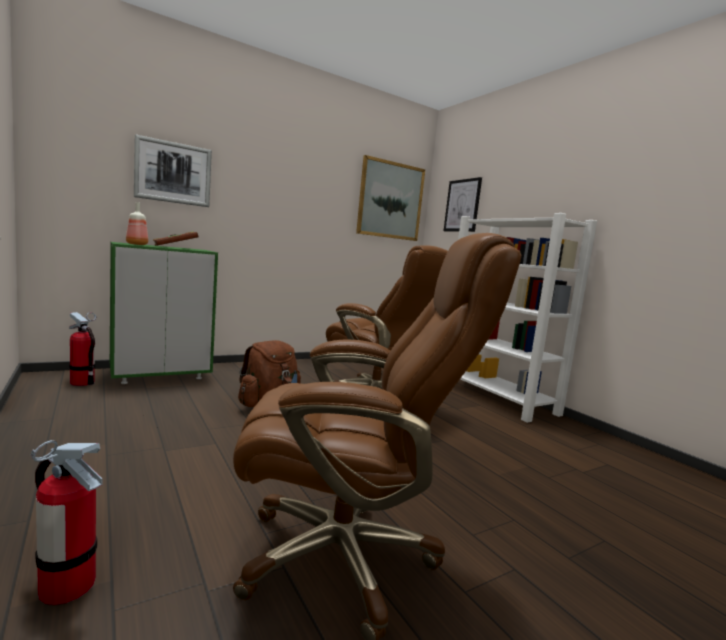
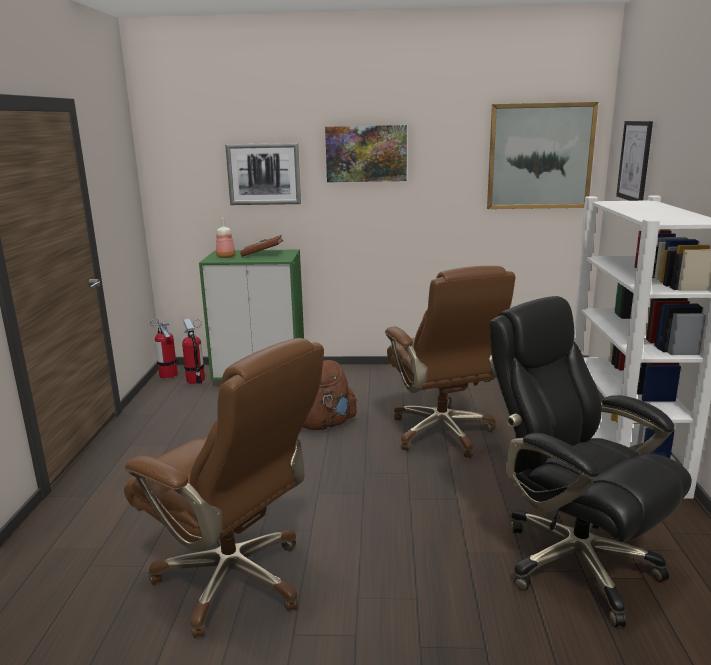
camera: 35 degrees right, 10 degrees up
(66, 585) = (80, 543): fire extinguisher -> fire extinguisher (168, 375)
(270, 173) = (366, 153): none -> picture
(562, 464) = (573, 561): none -> black office chair

